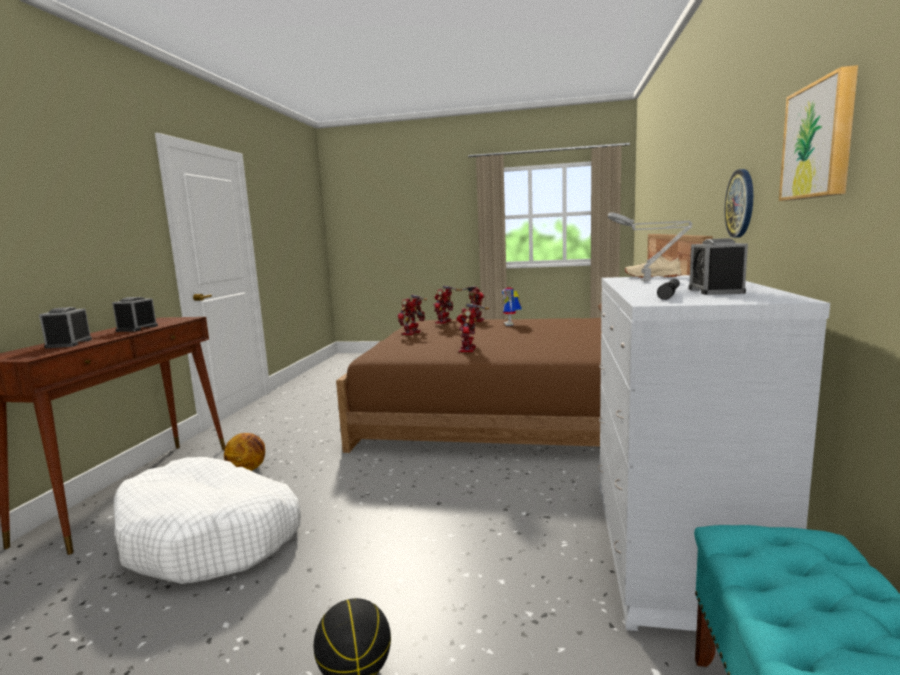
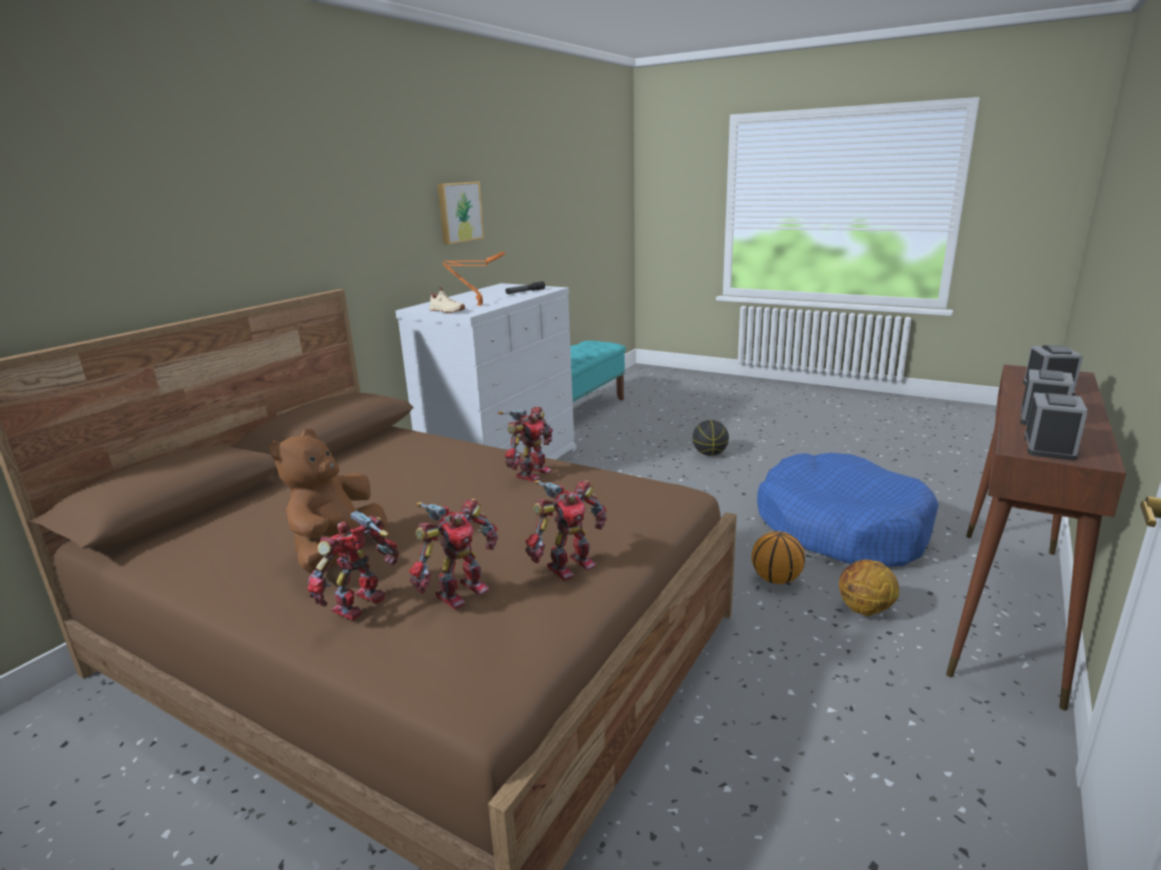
camera: 160 degrees left, 10 degrees up
(211, 537) = (841, 528): white dog bed -> blue dog bed
(304, 477) = (775, 579): none -> basketball
(511, 324) = (338, 553): toy robot -> brown plush toy
(648, 281) = (477, 305): grey table lamp -> orange table lamp
(715, 291) = (497, 292): alarm clock -> alarm clock (1049, 447)
(740, 203) = (380, 252): wall clock -> none

